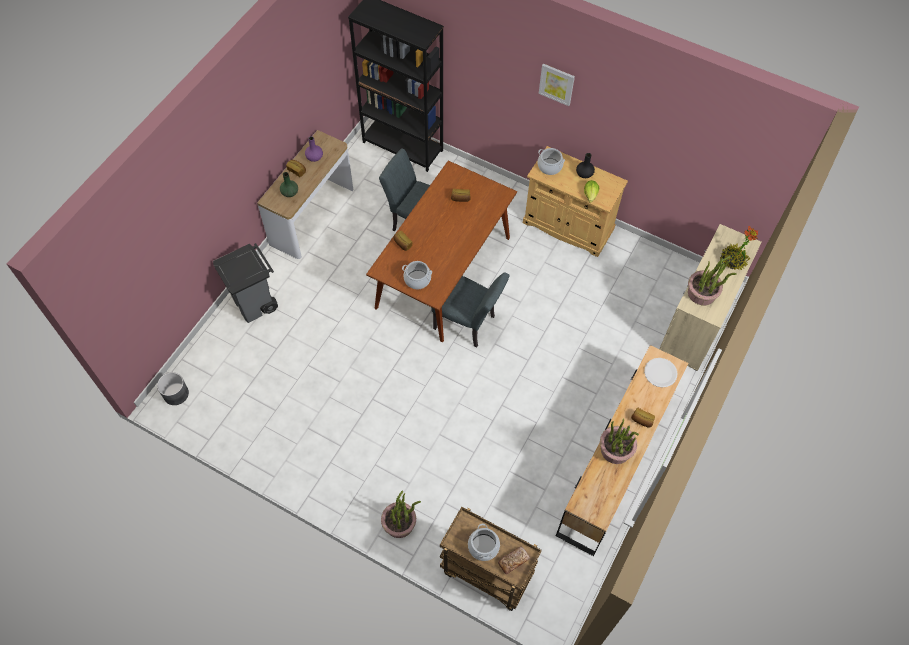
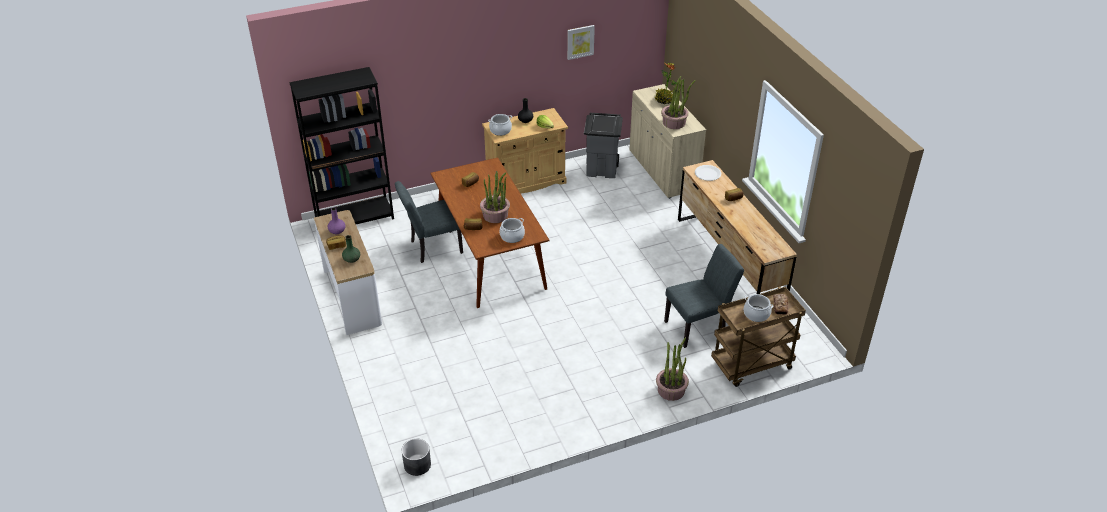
camera: 50 degrees left, 20 degrees down
(255, 303) = (390, 371): grey trash can -> grey trash can (602, 169)
(468, 324) = (548, 268): grey chair -> grey chair (699, 326)
(556, 84) = (477, 58): picture -> picture (580, 42)
(615, 450) = (743, 220): potted plant -> potted plant (495, 215)

